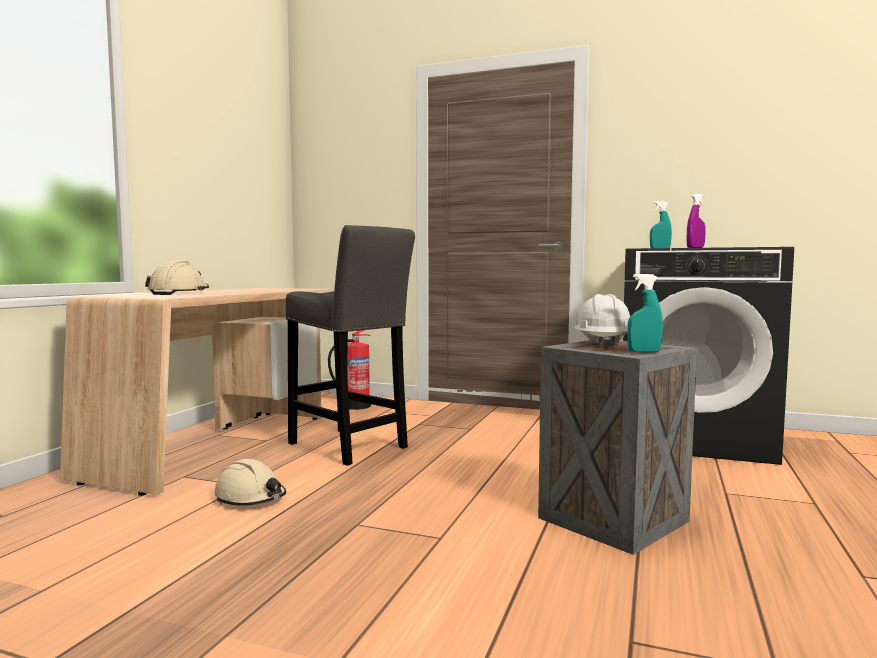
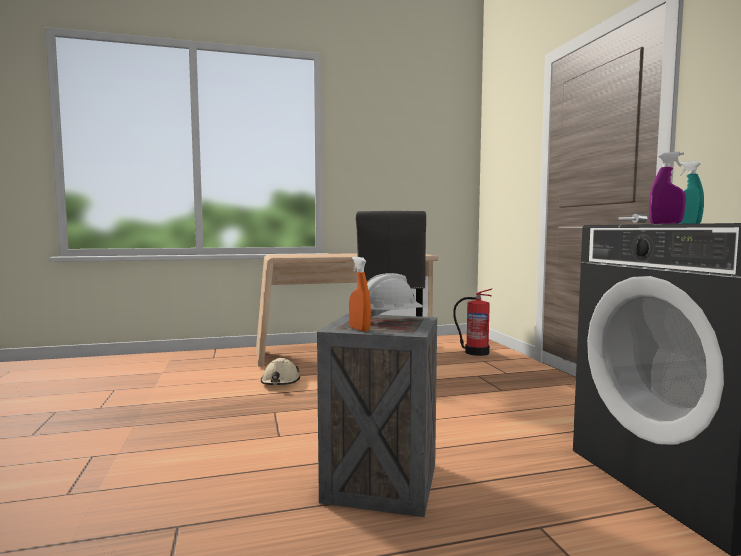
camera: 55 degrees right, 0 degrees up
(179, 293) = (316, 255): beige hard hat -> none
(644, 352) = (359, 329): turquoise spray bottle -> orange spray bottle

